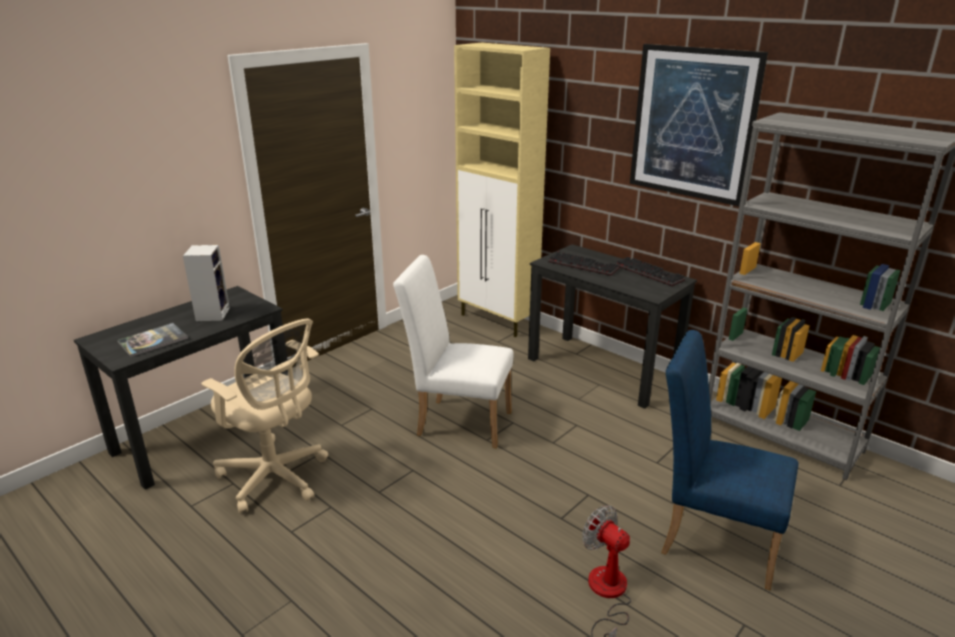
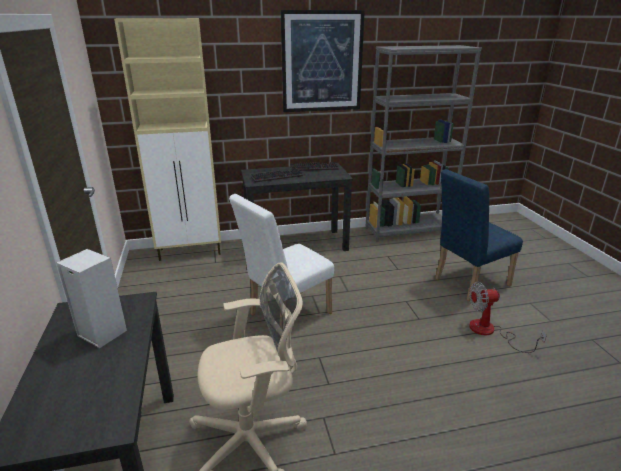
camera: 55 degrees left, 0 degrees up
(153, 340) = (100, 390): book -> none

